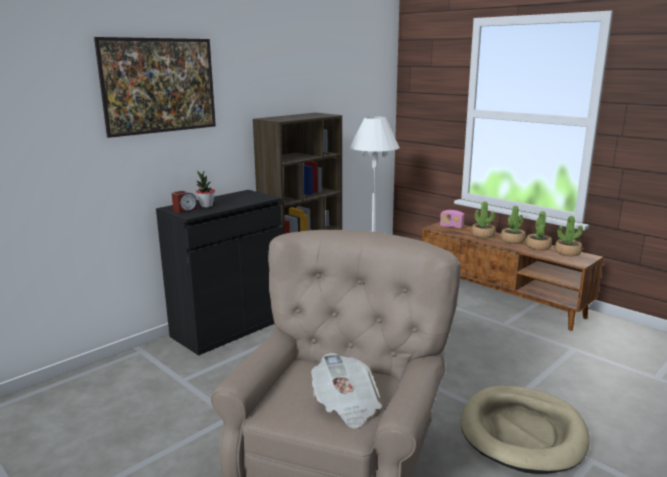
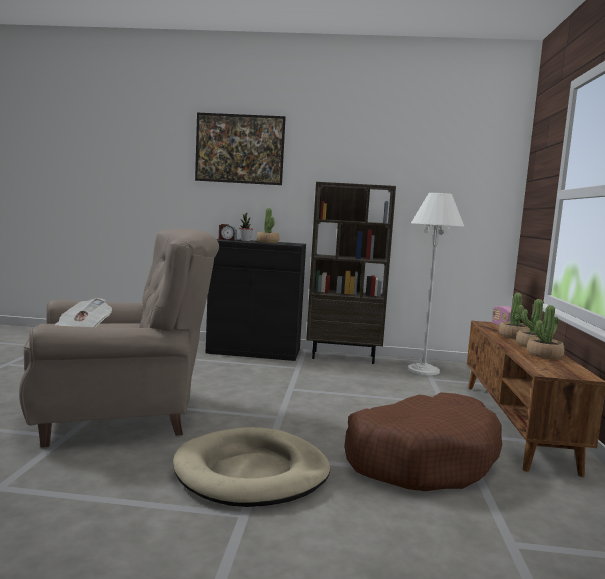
camera: 50 degrees right, 10 degrees down
(535, 355) = (420, 458): none -> brown dog bed
(567, 252) = (565, 366): potted plant -> potted plant (267, 242)

